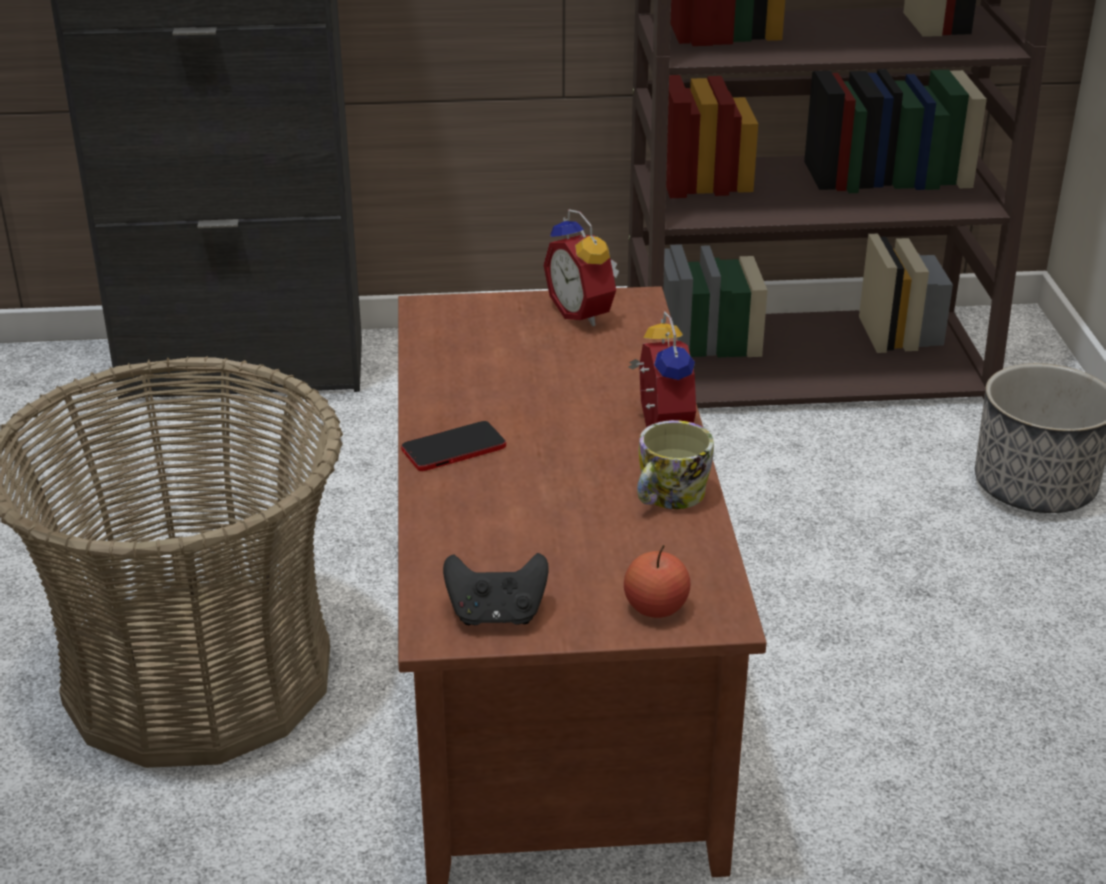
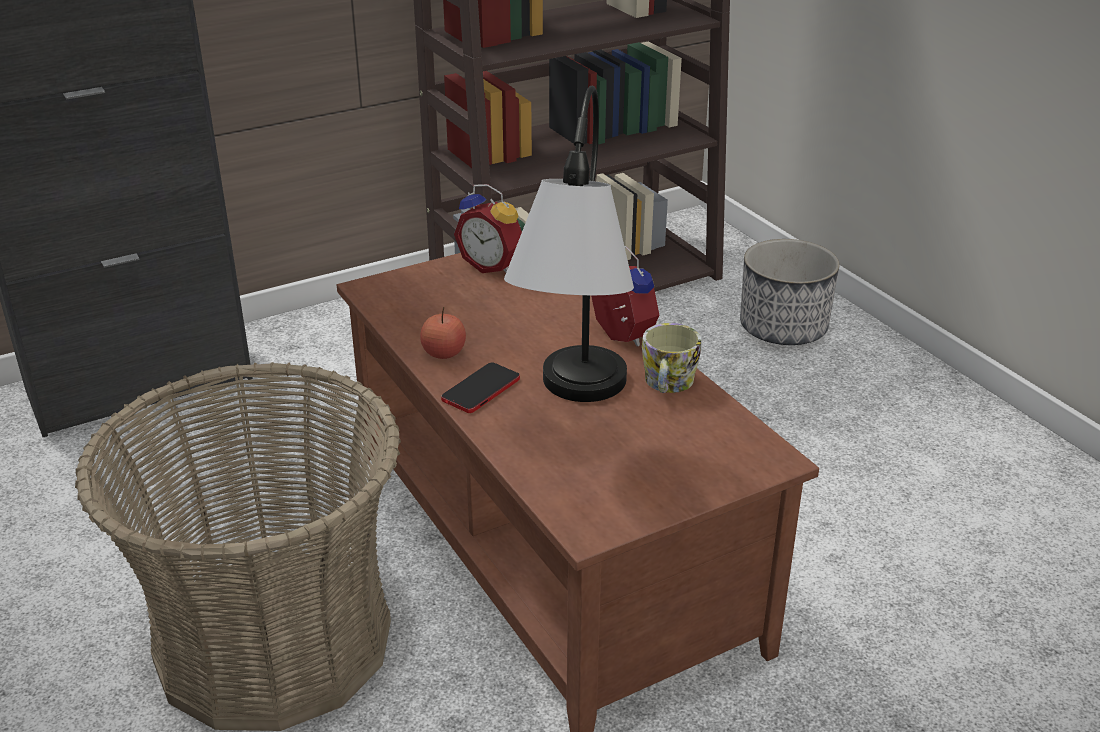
camera: 25 degrees left, 0 degrees up
(496, 615) = (620, 505): black game controller -> none
(533, 498) = (572, 411): none -> table lamp
(656, 607) = (727, 465): apple -> apple (444, 353)

